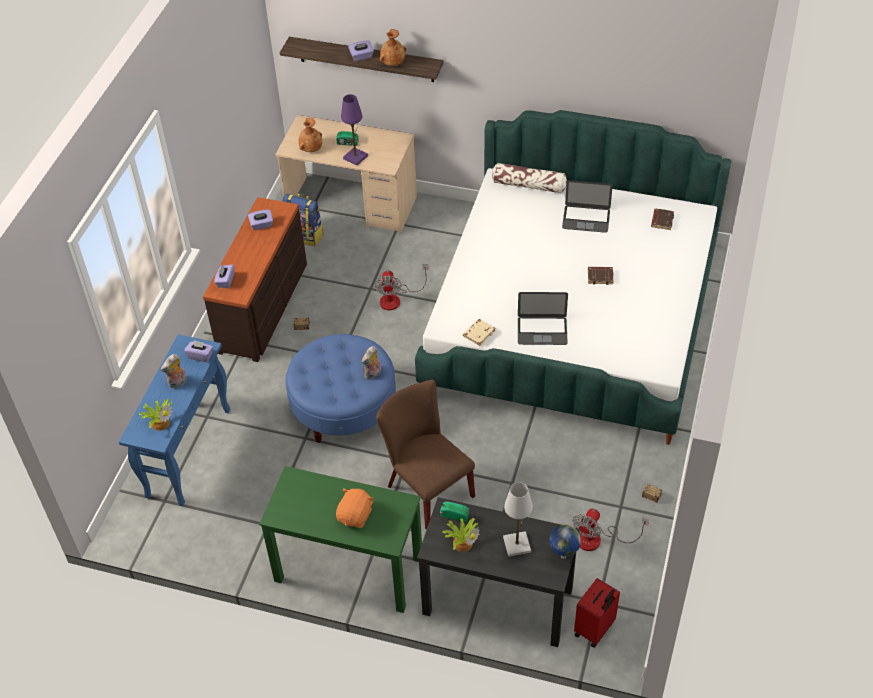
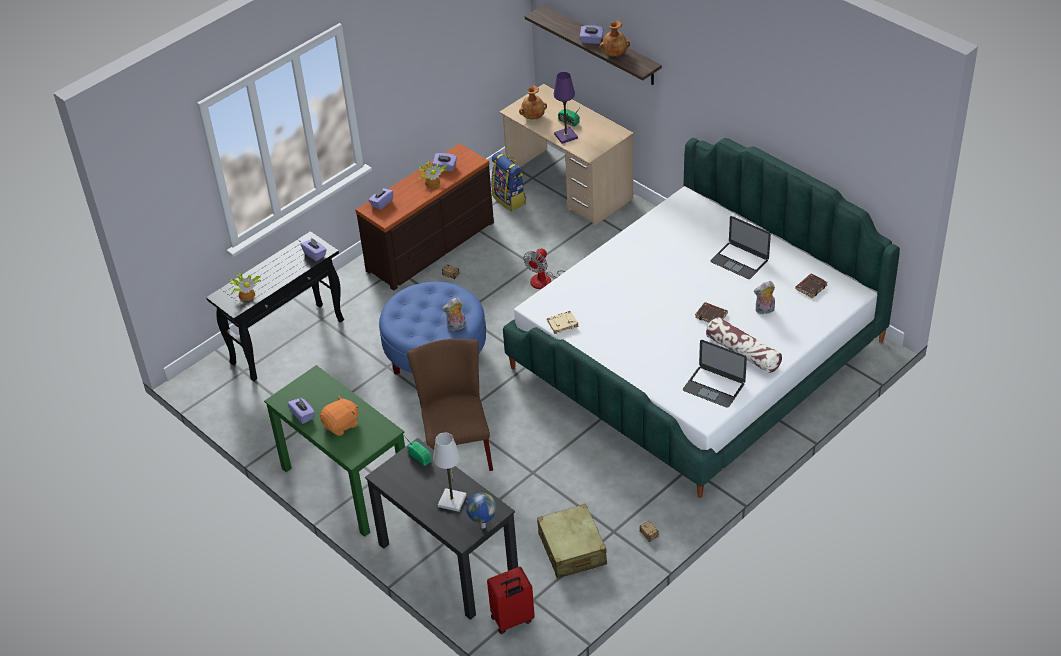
camera: 30 degrees right, 5 degrees down
(177, 383) = (282, 269): plush toy -> plush toy (764, 311)
(189, 452) = (288, 341): blue console table -> black console table
(310, 522) = (303, 415): none -> purple tissue box
(462, 542) = (410, 480): potted plant -> potted plant (433, 182)
(529, 185) = (709, 213): pillow -> pillow (743, 352)
(542, 330) = (621, 342): laptop -> laptop (714, 387)
(598, 539) = (572, 549): fan -> beige suitcase

